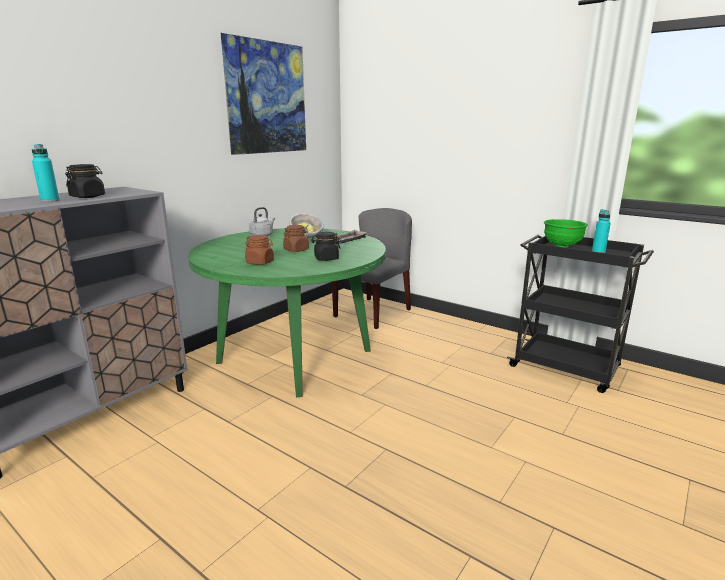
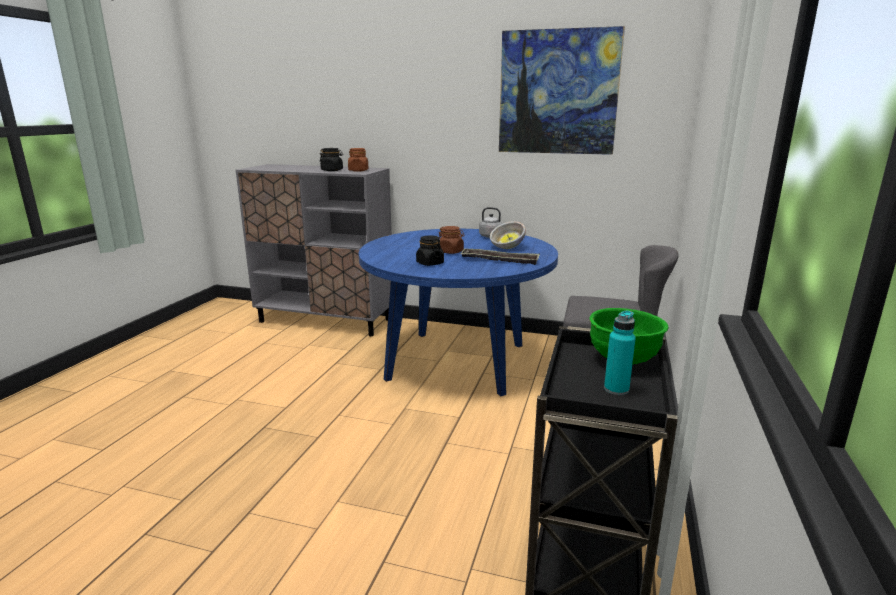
camera: 70 degrees right, 0 degrees up
(50, 200) = (312, 169): turquoise bottle -> none
(260, 262) = (398, 249): brown jar -> brown jar (358, 170)
(295, 356) = (457, 361): green dining table -> blue dining table

